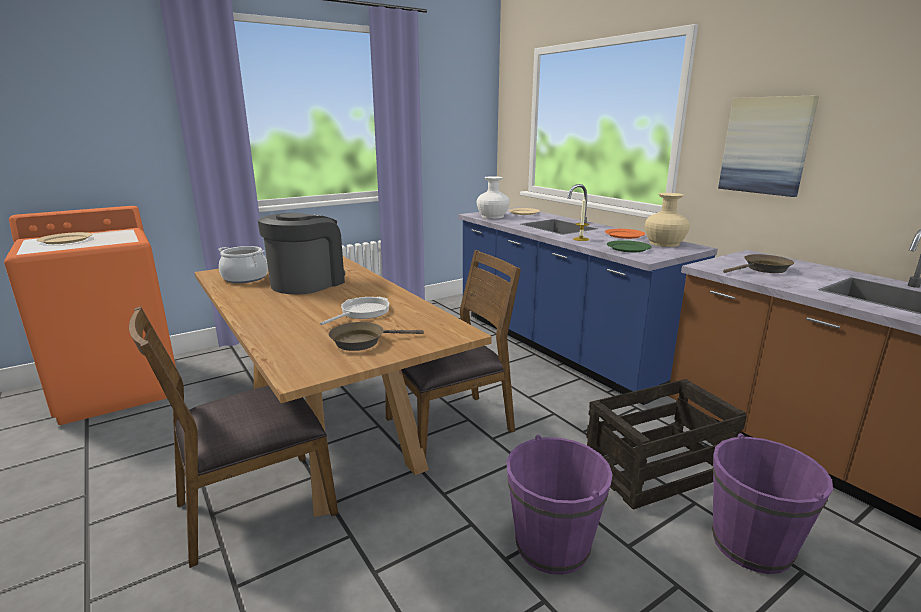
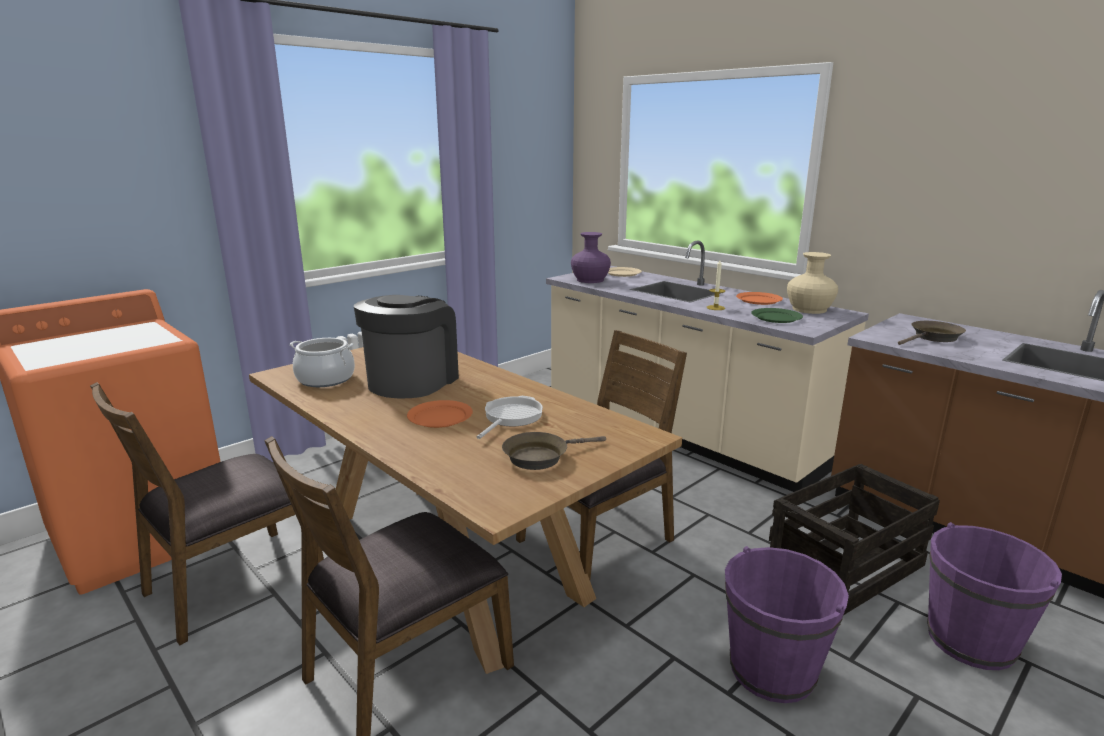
camera: 10 degrees left, 0 degrees up
(66, 240) = (75, 344): beige plate -> none
(163, 429) = (233, 584): none -> brown chair
(308, 308) = (440, 417): none -> orange plate
(492, 216) = (590, 280): white vase -> purple vase
(560, 346) = (680, 431): blue counter -> beige counter
(765, 145) = (916, 199): picture -> none

